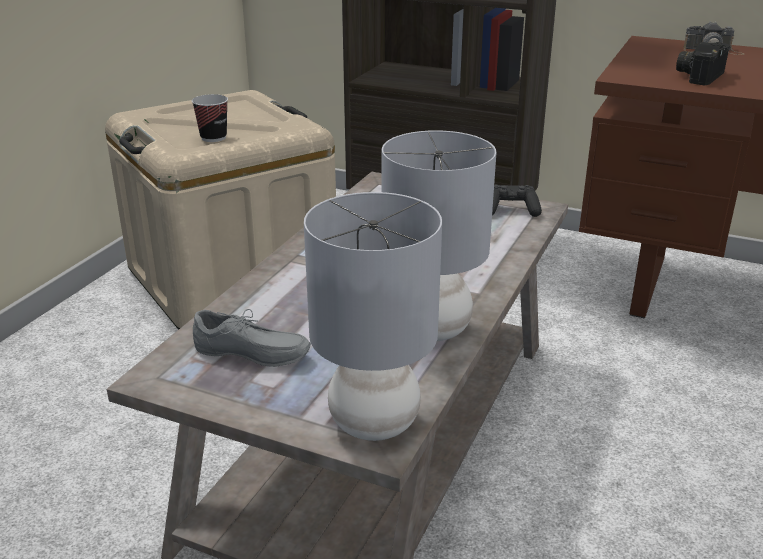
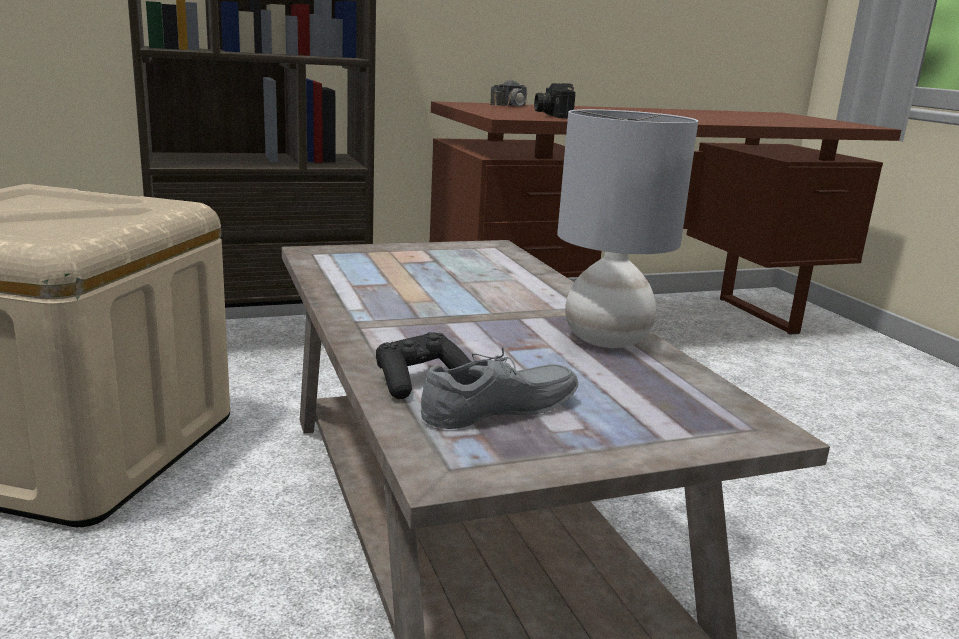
camera: 45 degrees left, 10 degrees down
(213, 138) = (69, 227): cup -> none
(372, 423) = (723, 417): grey table lamp -> none
(510, 210) = (476, 250): black game controller -> black game controller (419, 381)

